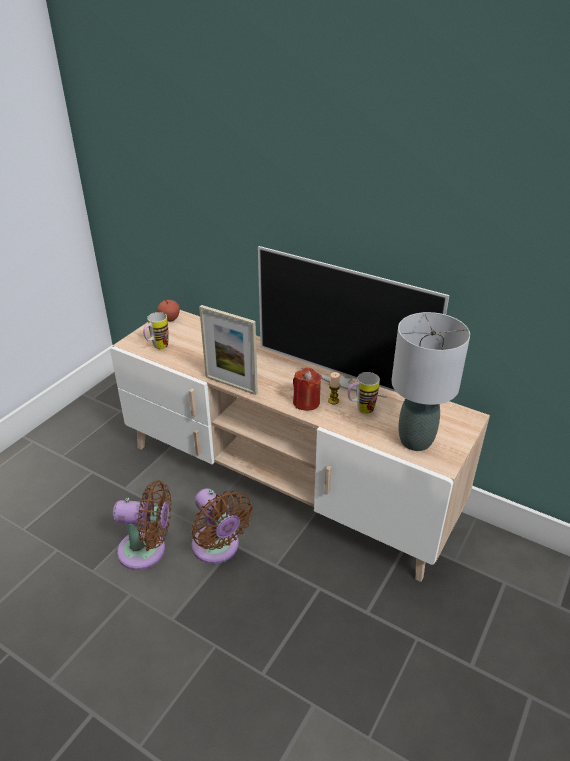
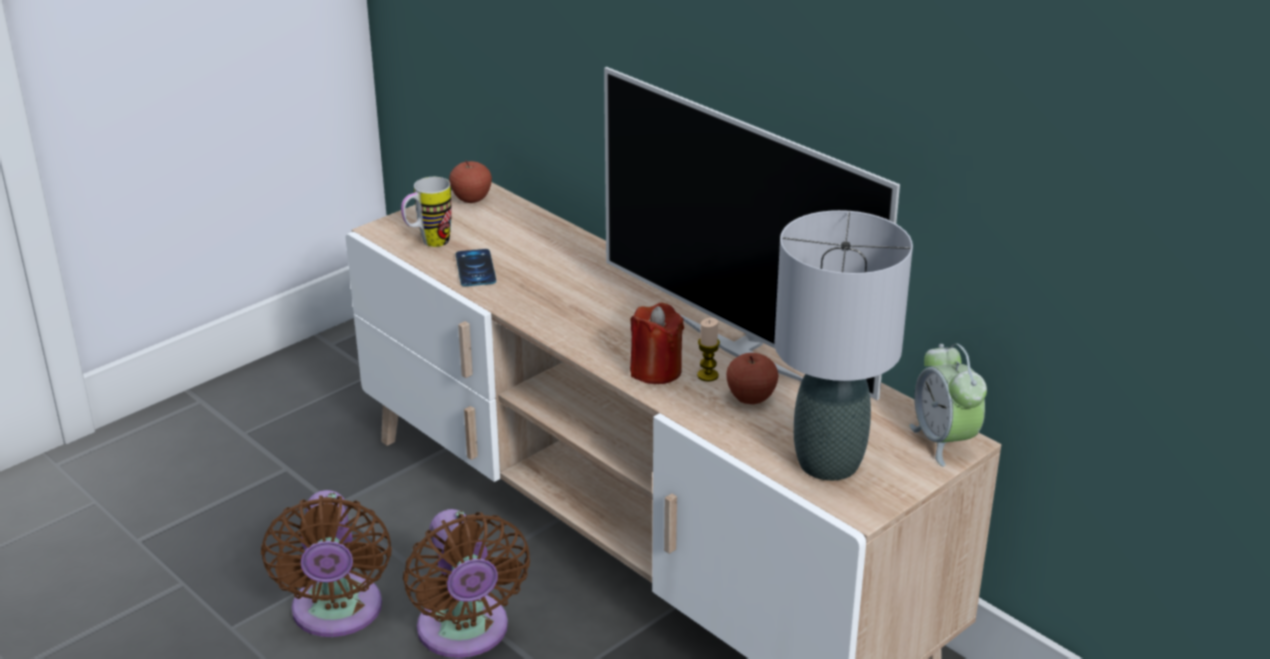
camera: 15 degrees right, 5 degrees down
(147, 551) = (337, 614): brown fan -> brown fan turned 60 degrees clockwise
(188, 358) = (475, 268): none -> phone
(231, 385) = (532, 322): picture frame -> none
(360, 410) = (751, 398): mug -> apple
(463, 418) = (944, 441): none -> alarm clock

